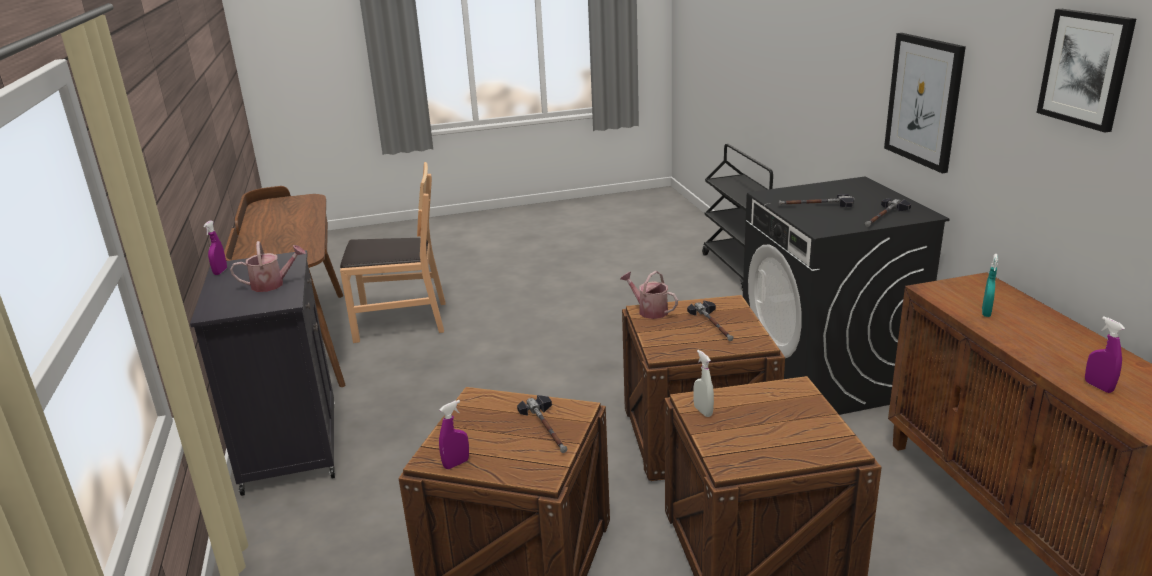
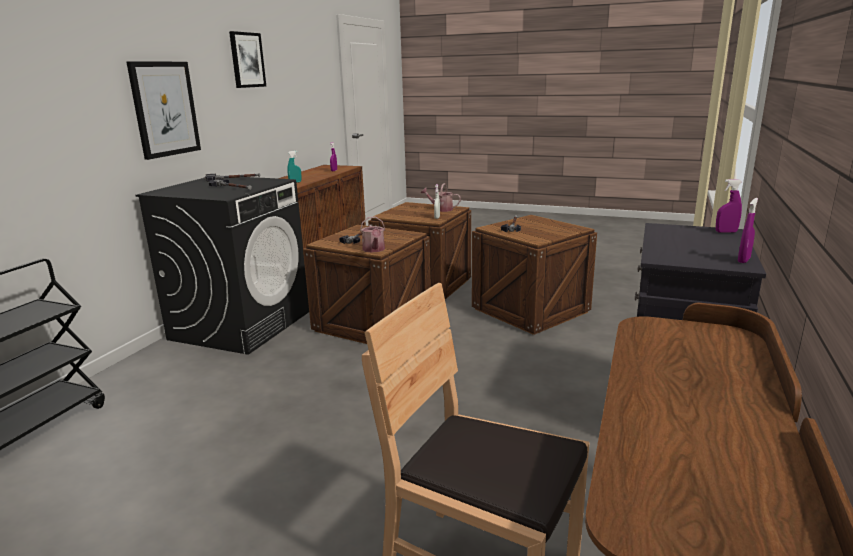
camera: 145 degrees left, 5 degrees down
(272, 284) = (675, 239): watering can -> watering can (441, 209)
(456, 464) = (567, 225): purple spray bottle -> purple spray bottle (726, 232)

